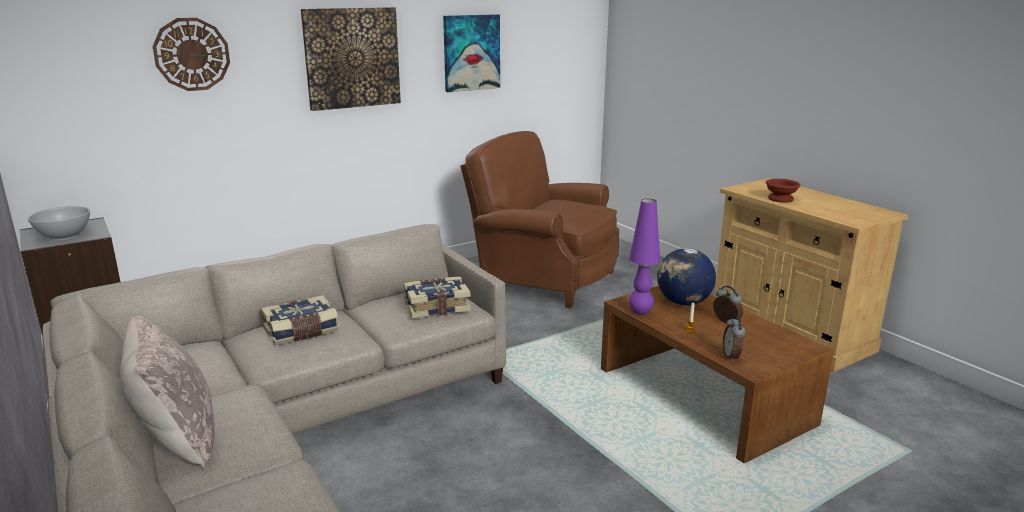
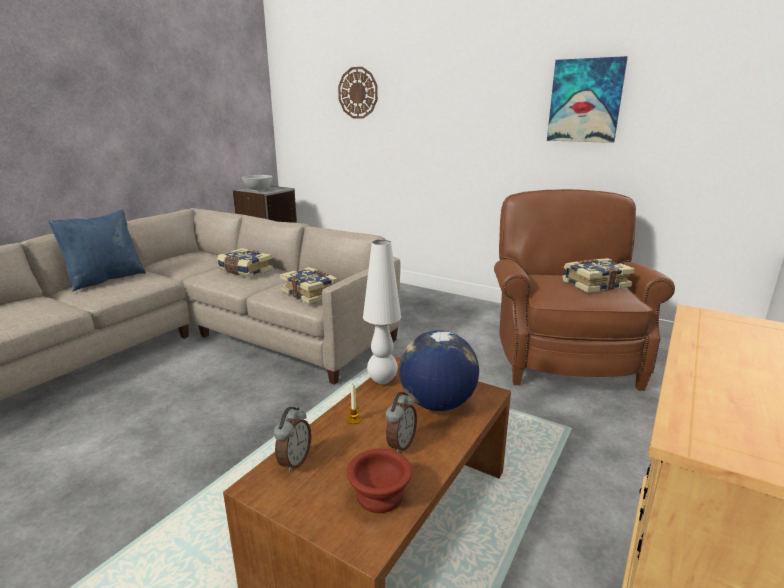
camera: 65 degrees right, 0 degrees up
(177, 439) = (106, 279): beige pillow -> blue pillow
(352, 58) = (462, 100): picture -> none
(572, 206) = (594, 284): none -> book
(640, 312) = (382, 380): purple table lamp -> white table lamp
(731, 356) = (294, 461): alarm clock -> alarm clock turned 135 degrees clockwise
(779, 199) = (711, 349): brown bowl -> brown bowl (380, 494)

